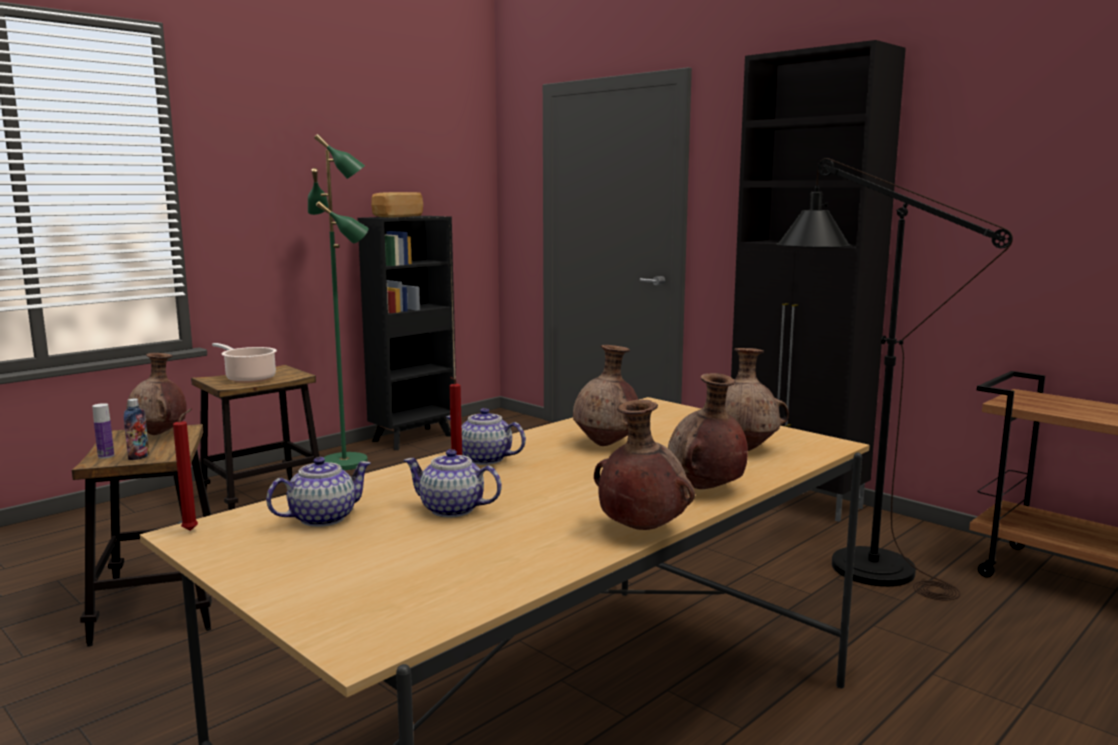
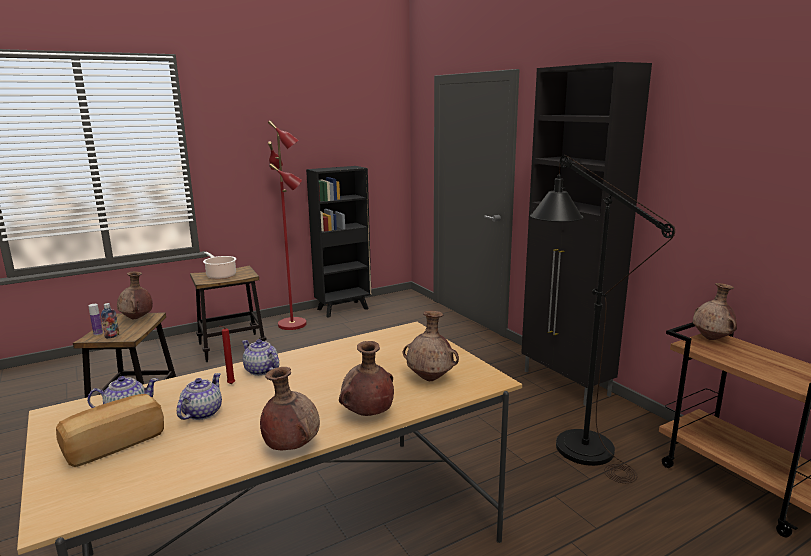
camera: 15 degrees right, 5 degrees up
(193, 530) = (55, 411): red candle -> none
(346, 463) = (293, 324): green floor lamp -> red floor lamp
(396, 216) = (331, 168): bread -> bread (114, 443)
(452, 510) = (201, 413): teapot -> teapot turned 75 degrees clockwise
(607, 444) = (346, 365): brown vase -> brown vase (712, 339)

